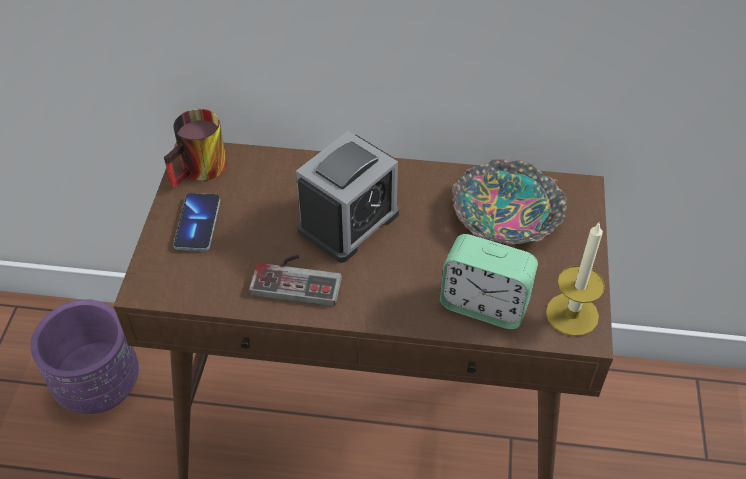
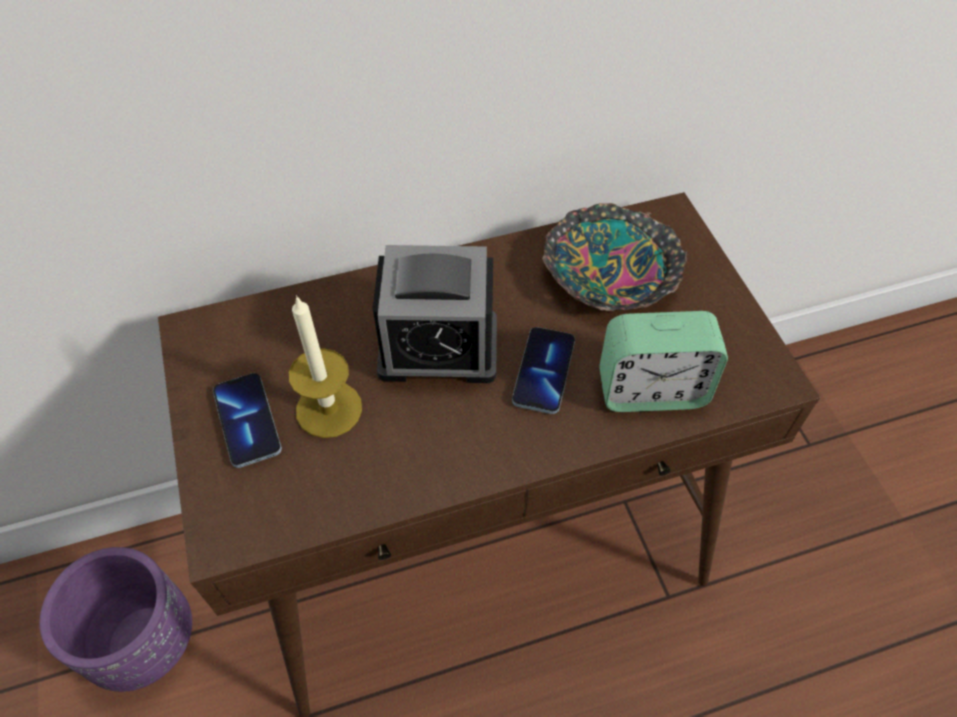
camera: 25 degrees left, 5 degrees up
(202, 171) = (215, 349): mug -> none
(298, 278) = (417, 444): game controller -> none
(348, 222) = (438, 347): alarm clock -> alarm clock turned 75 degrees clockwise
(413, 264) = (544, 371): none -> phone
(572, 314) = (749, 363): candle -> candle (329, 409)

